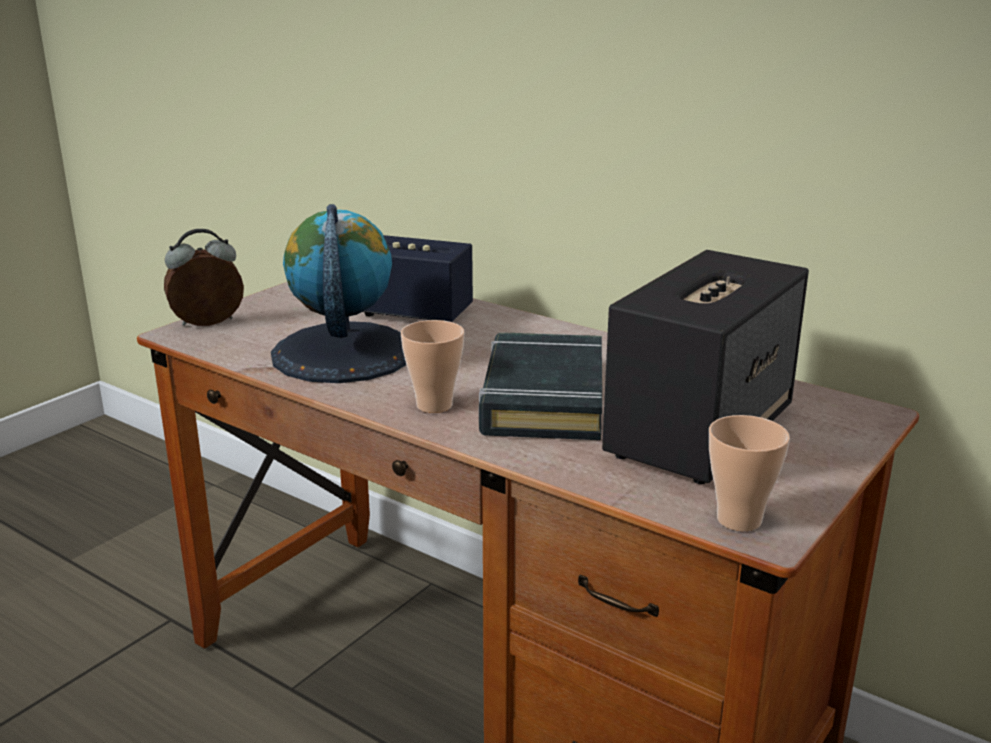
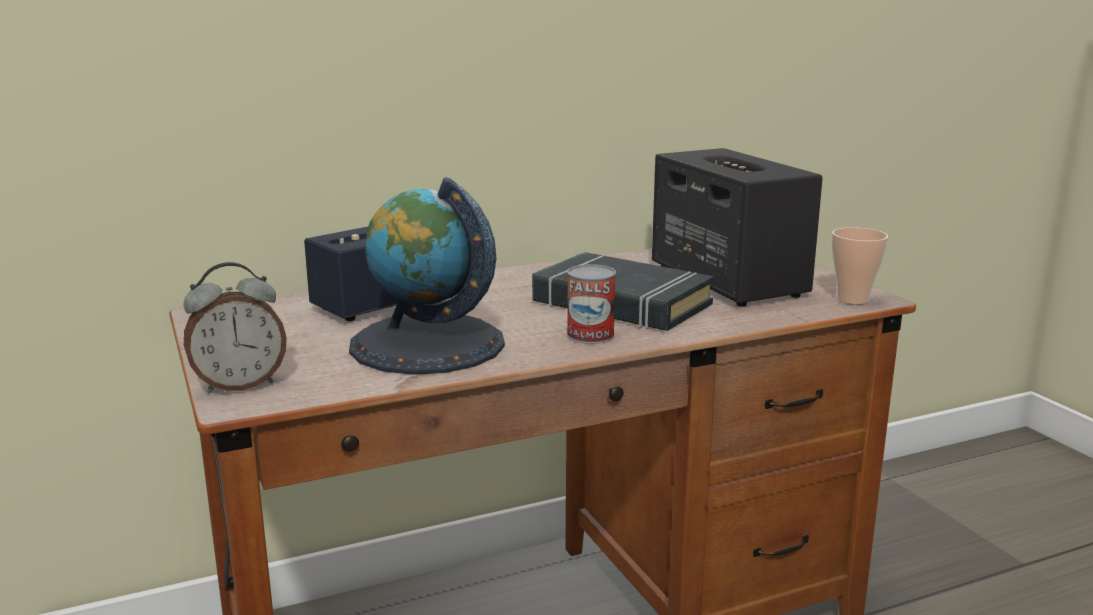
camera: 60 degrees left, 5 degrees down
(208, 324) = (239, 385): alarm clock -> alarm clock turned 120 degrees counterclockwise
(434, 405) = (590, 335): cup -> can

